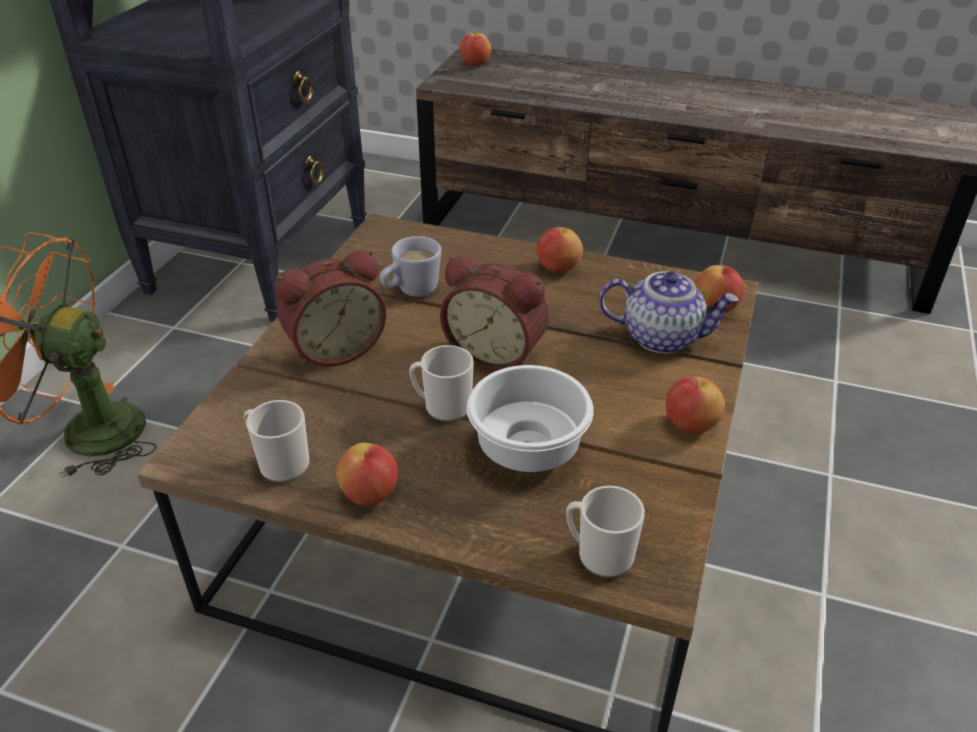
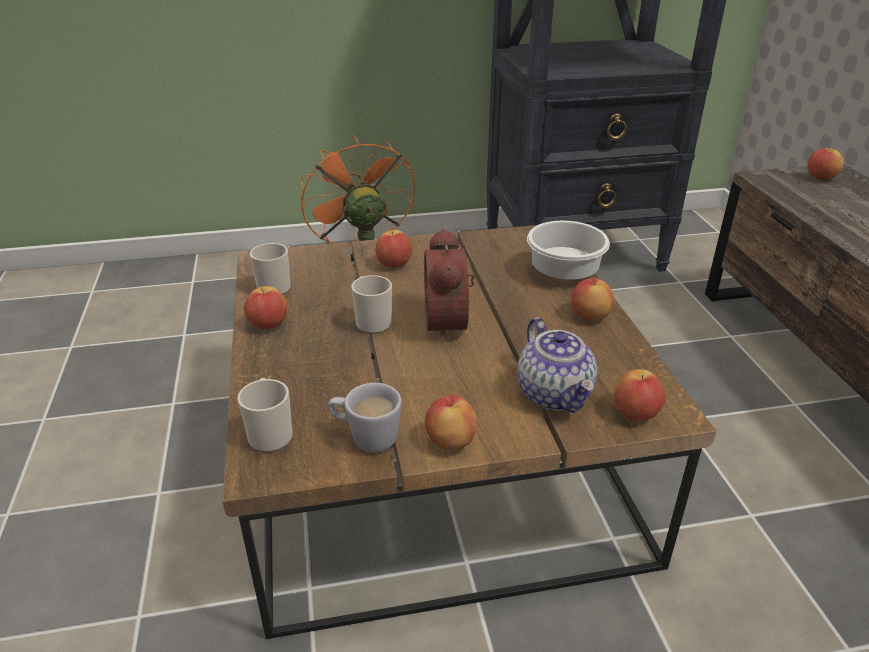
camera: 60 degrees right, 5 degrees down
(335, 348) = (394, 264): alarm clock -> apple
(411, 292) = (483, 268): white mug -> white mug (365, 438)
(531, 450) = (356, 371): white bowl -> white bowl (563, 274)

